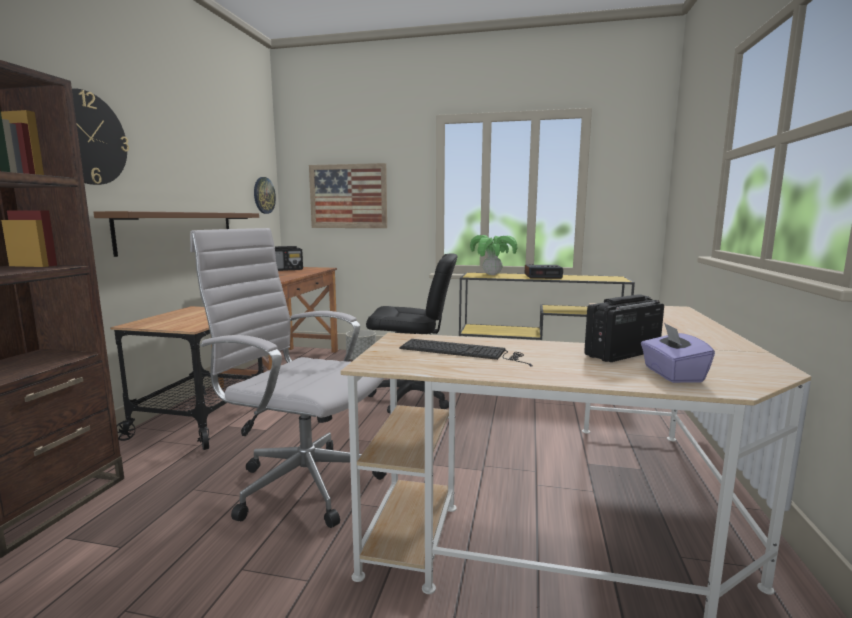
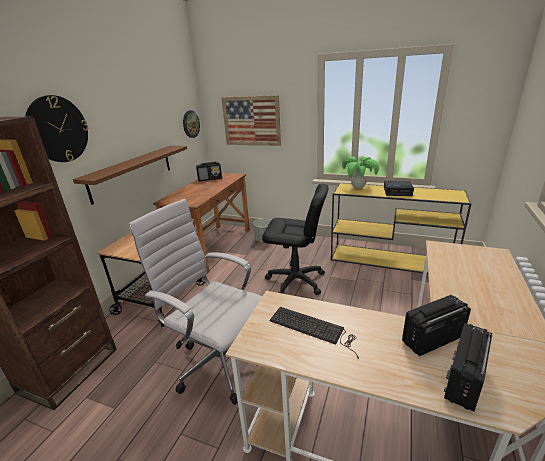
camera: 10 degrees right, 15 degrees up
(672, 374) = (463, 381): purple tissue box -> radio

